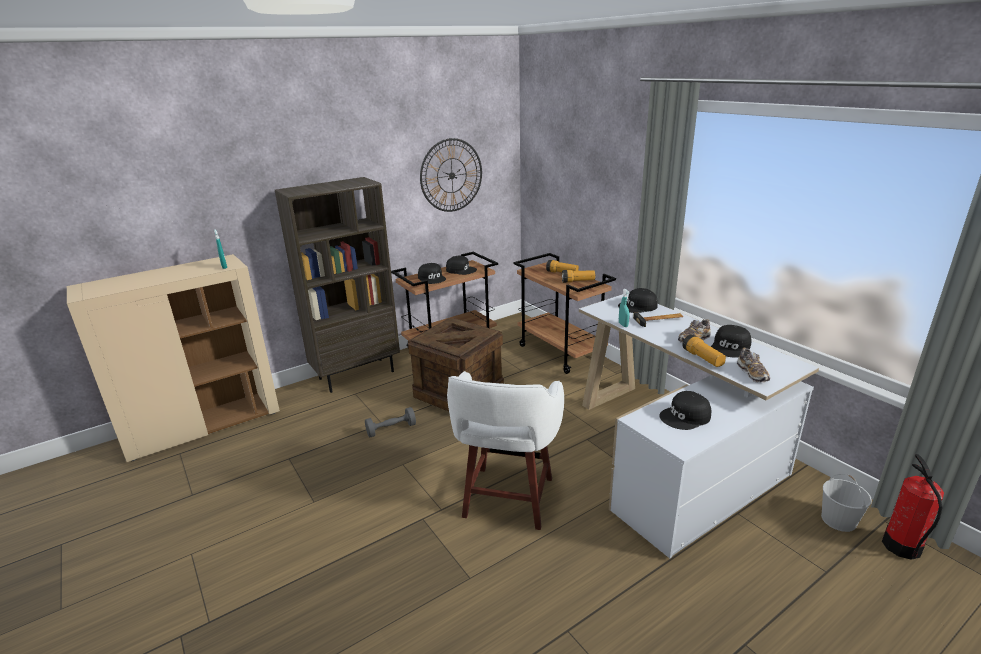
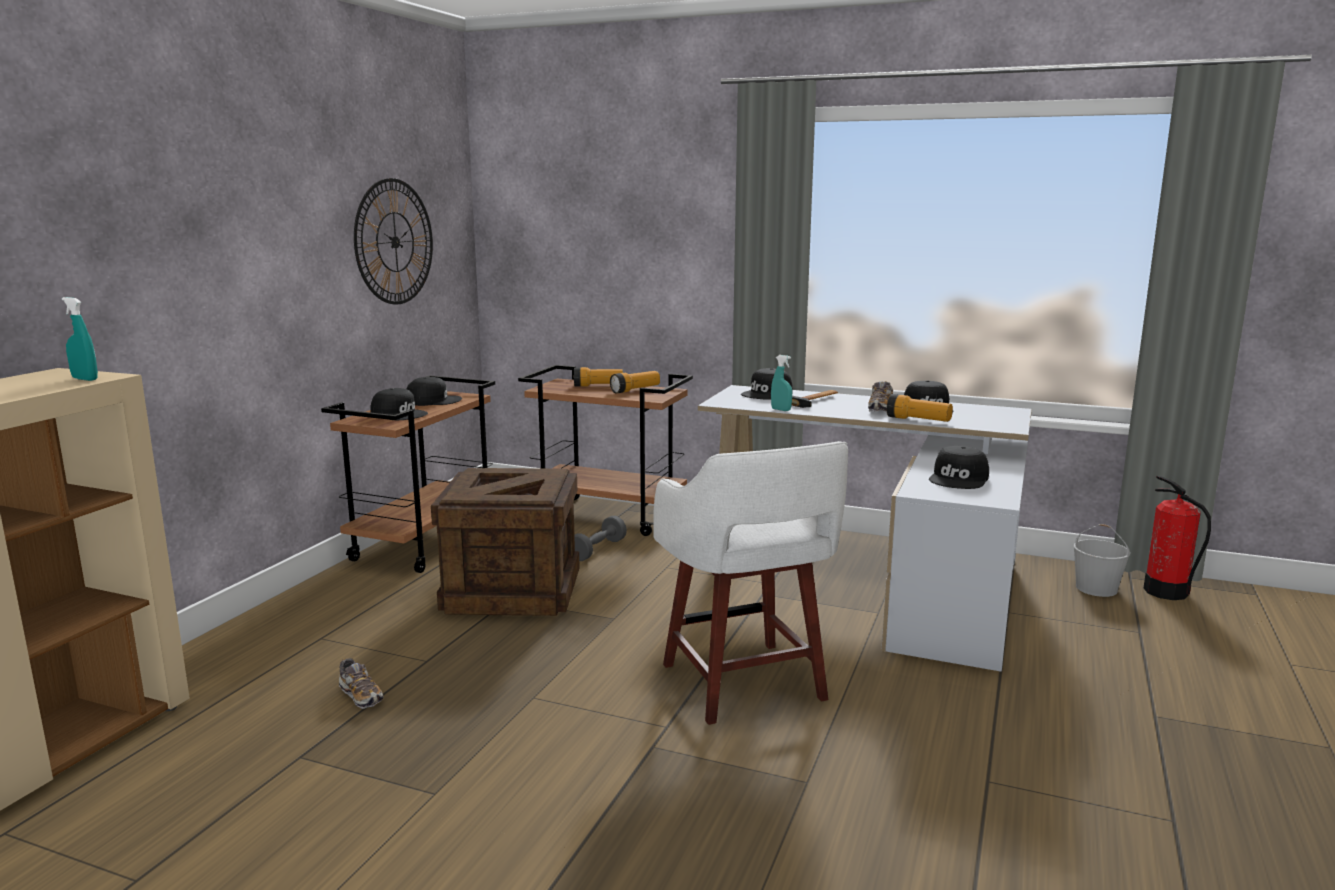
camera: 35 degrees left, 10 degrees down
(357, 374) = (289, 614): brown bookcase -> none
(391, 429) = (455, 663): grey dumbbell -> grey dumbbell (597, 550)
(752, 373) = (985, 422): shoe -> shoe (361, 696)

